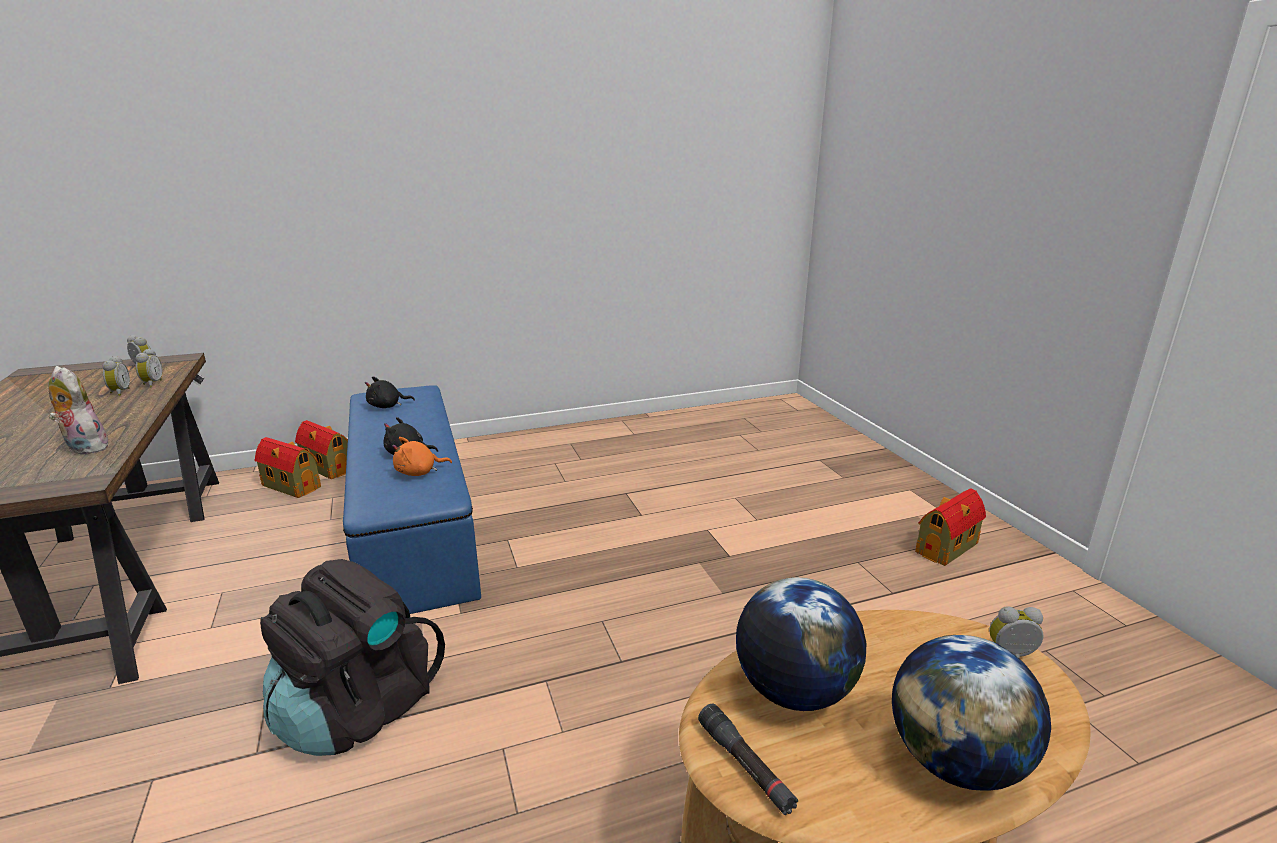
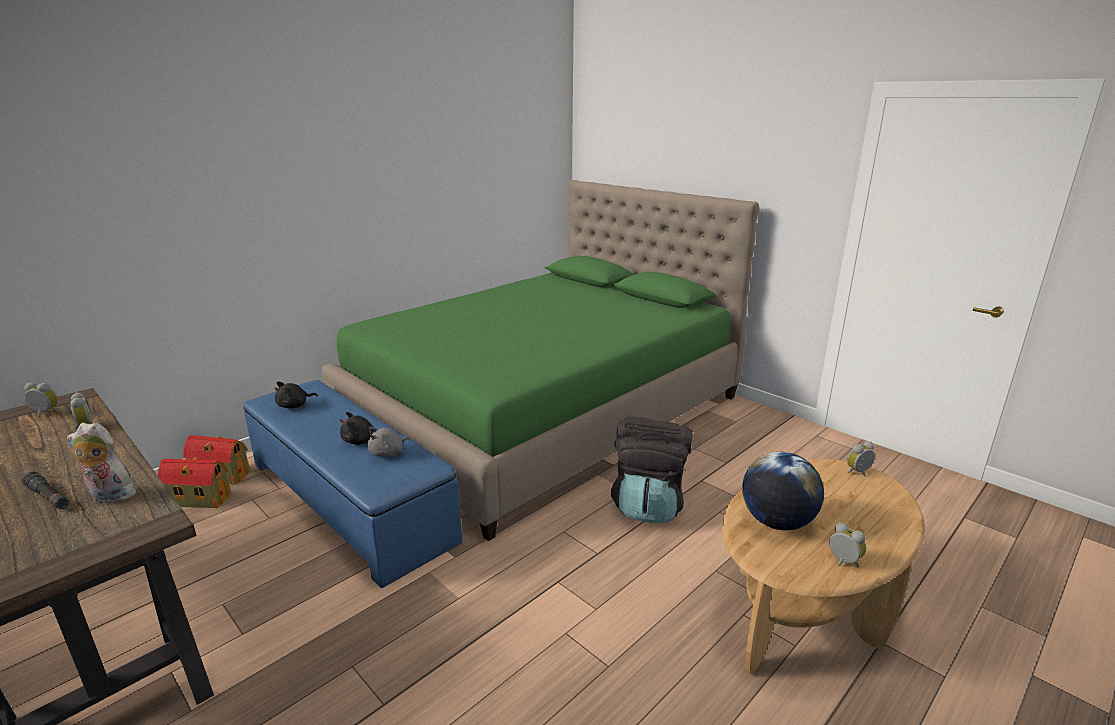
camera: 25 degrees left, 0 degrees up
(119, 392) = (59, 441): alarm clock -> alarm clock (842, 562)
(358, 709) = (437, 647): black backpack -> black backpack (649, 504)
(419, 472) = (388, 453): orange plush toy -> grey plush toy
(695, 473) = (545, 412): none -> green bed
(745, 766) = (787, 567): black flashlight -> black flashlight (48, 497)
(947, 547) = (737, 426): toy house -> none
(956, 762) = (876, 531): globe -> none

